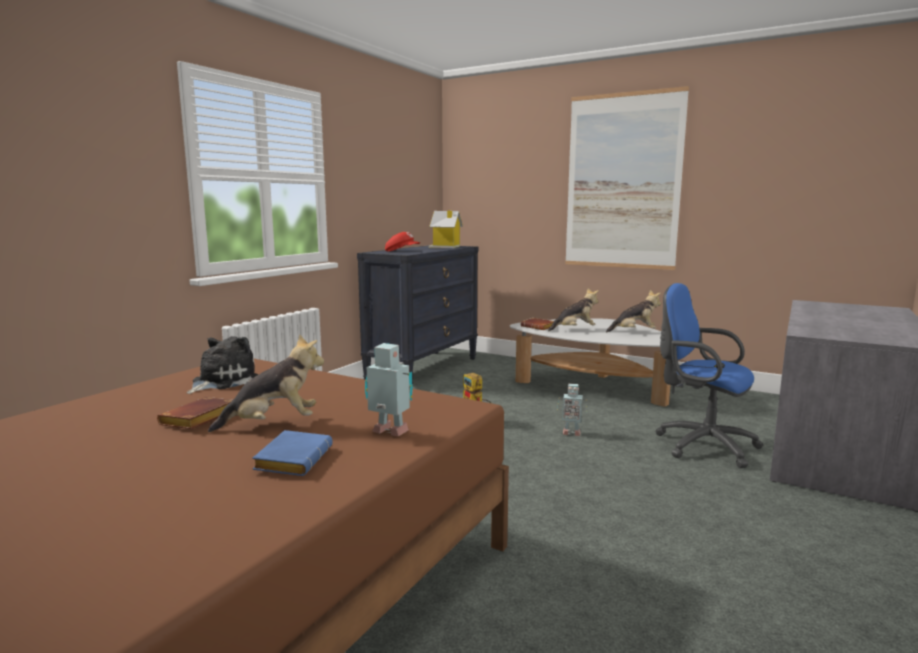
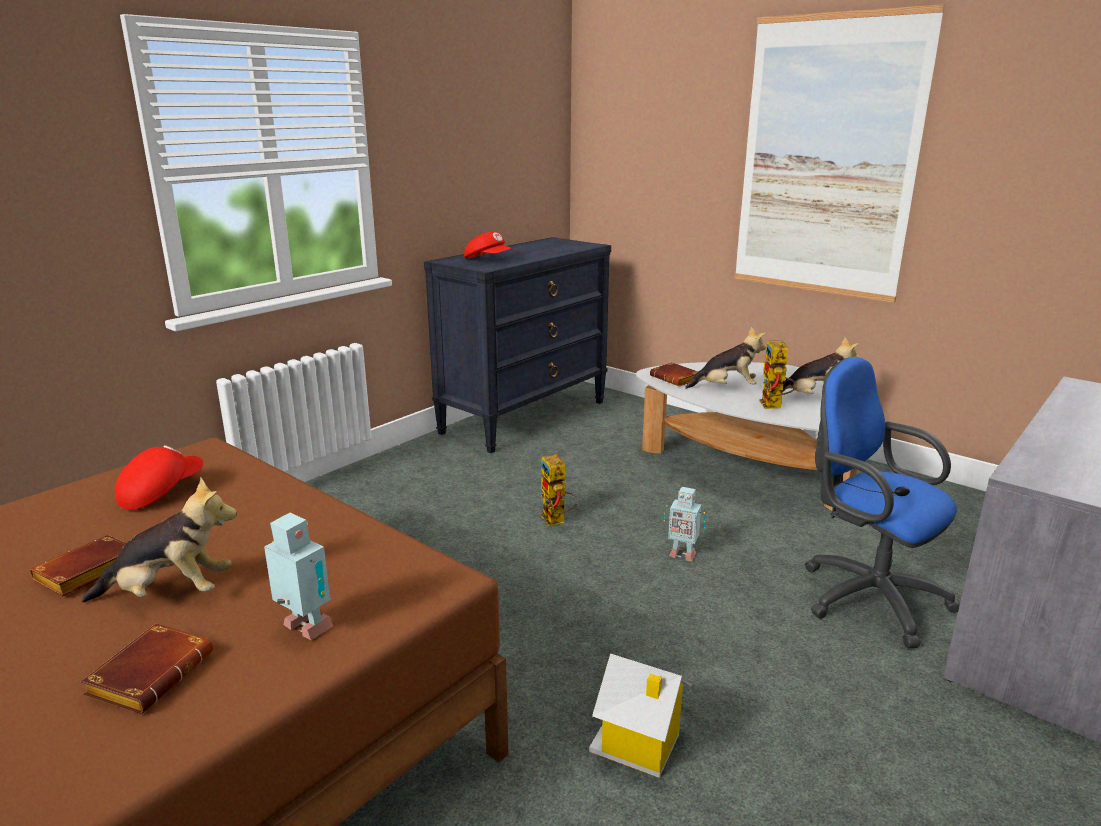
camera: 10 degrees right, 10 degrees up
(222, 381) = (160, 492): plush toy -> red cap
(293, 459) = (151, 673): blue book -> brown book
(445, 247) = (561, 246): toy house -> toy house (638, 745)
(612, 336) = (774, 406): none -> toy robot

